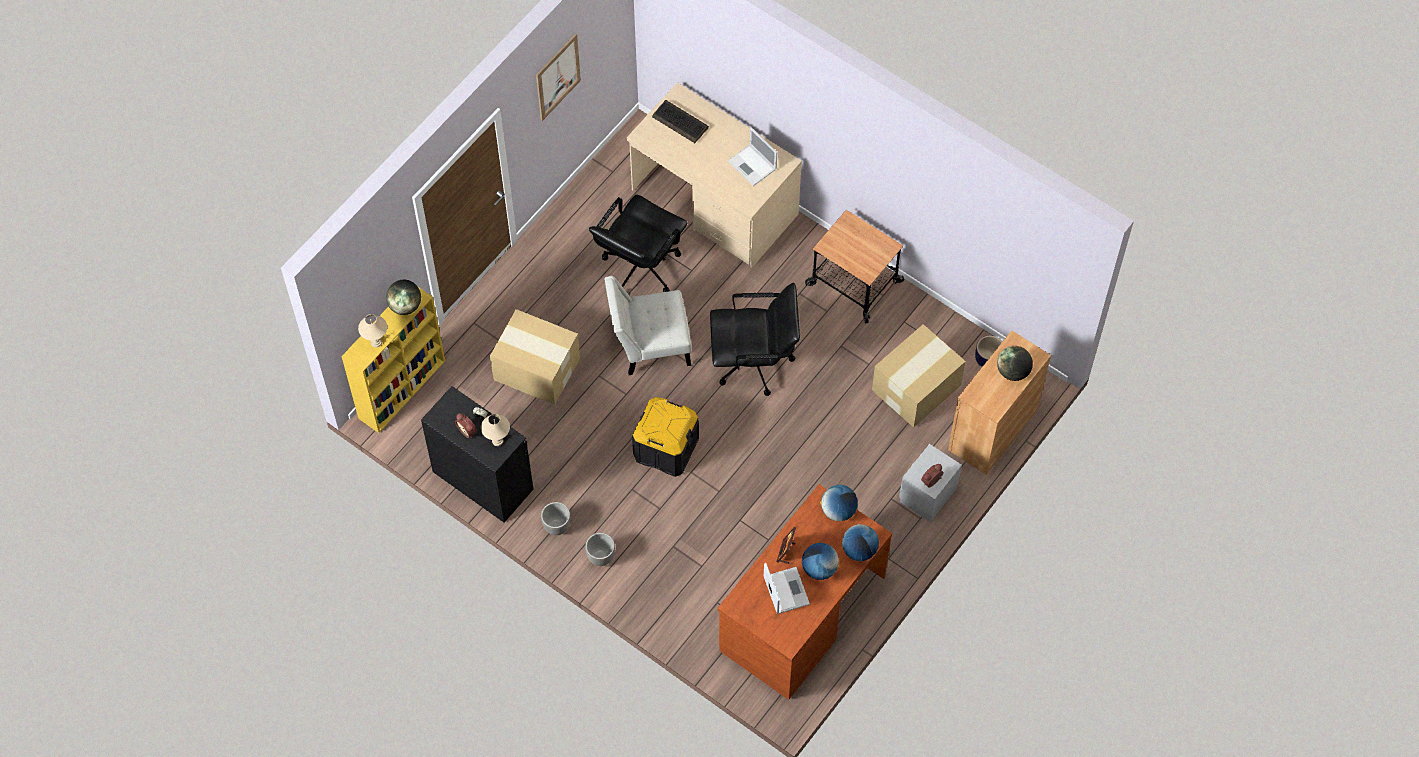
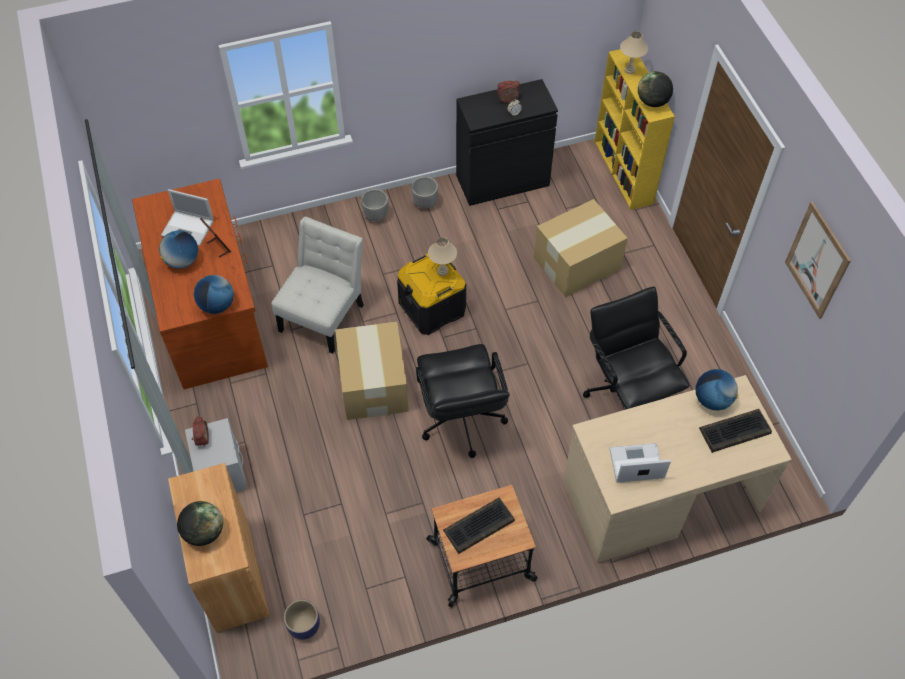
camera: 125 degrees right, 5 degrees down
(497, 441) = (482, 112): beige table lamp -> beige table lamp (442, 271)
(649, 344) = (540, 352): white chair -> white chair (324, 314)
(754, 362) = (461, 420): black office chair -> black office chair turned 45 degrees counterclockwise
(859, 249) = (478, 526): none -> keyboard
(859, 550) = (169, 298): globe -> globe (712, 400)
(917, 387) = (328, 539): cardboard box -> cardboard box (373, 385)

